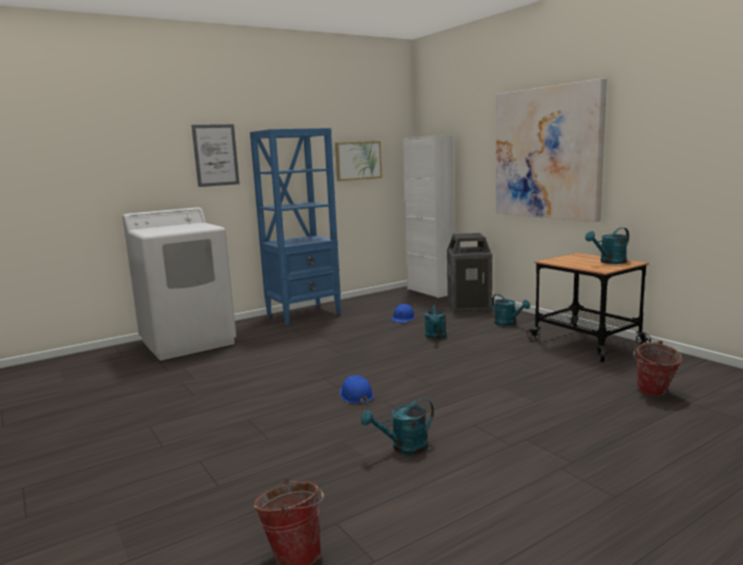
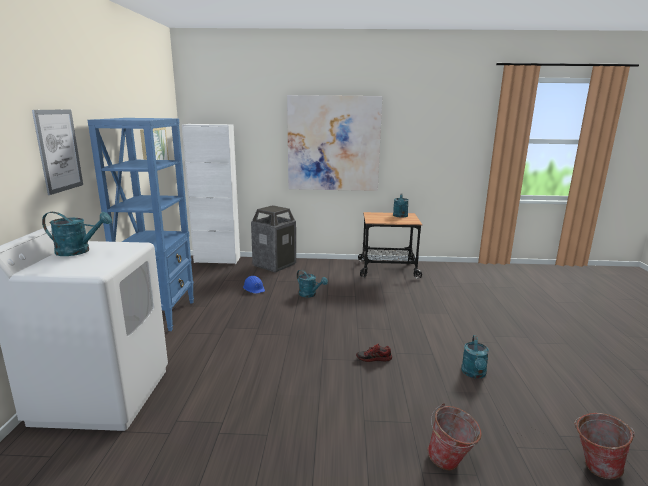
camera: 55 degrees left, 5 degrees up
(356, 395) = (374, 358): blue hard hat -> shoe
(508, 323) = (326, 270): turquoise watering can -> turquoise watering can (79, 251)
(654, 393) = (469, 287): bucket -> bucket (450, 463)

